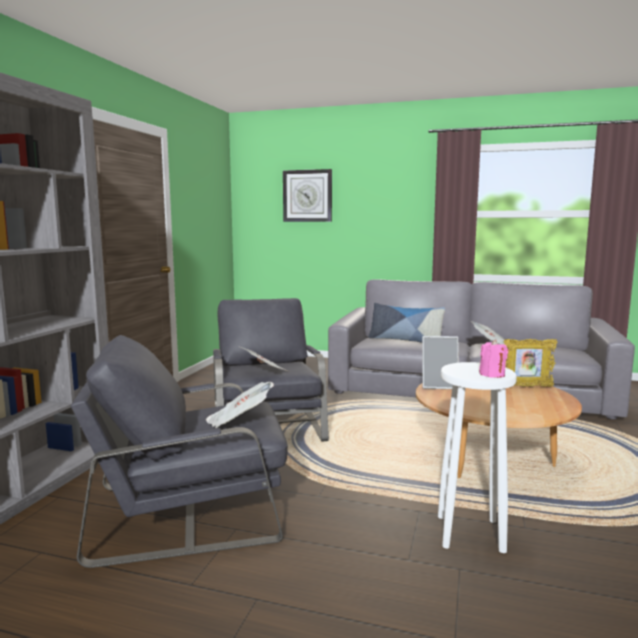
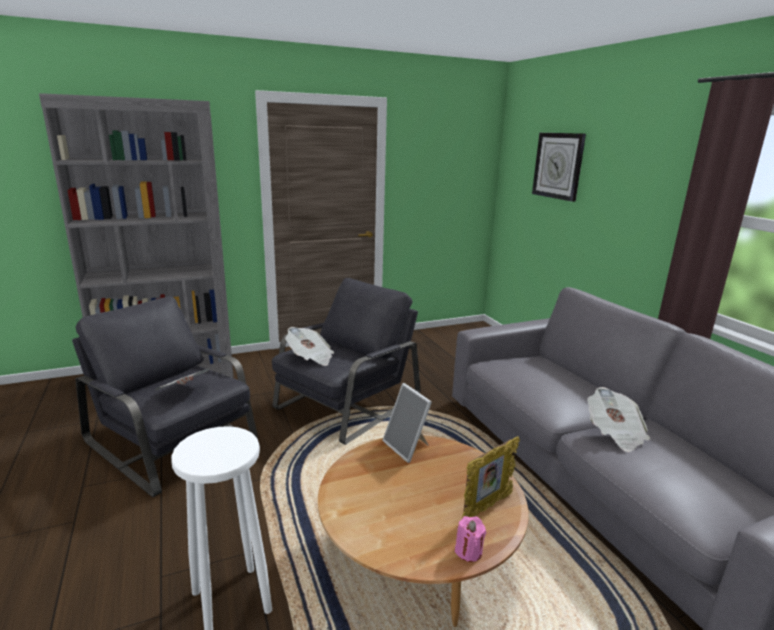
camera: 50 degrees right, 10 degrees up
(405, 340) = (533, 377): pillow -> none
(492, 374) = (202, 460): pink candle -> pink candle (468, 551)
(526, 386) = (486, 508): picture frame -> picture frame turned 90 degrees counterclockwise

